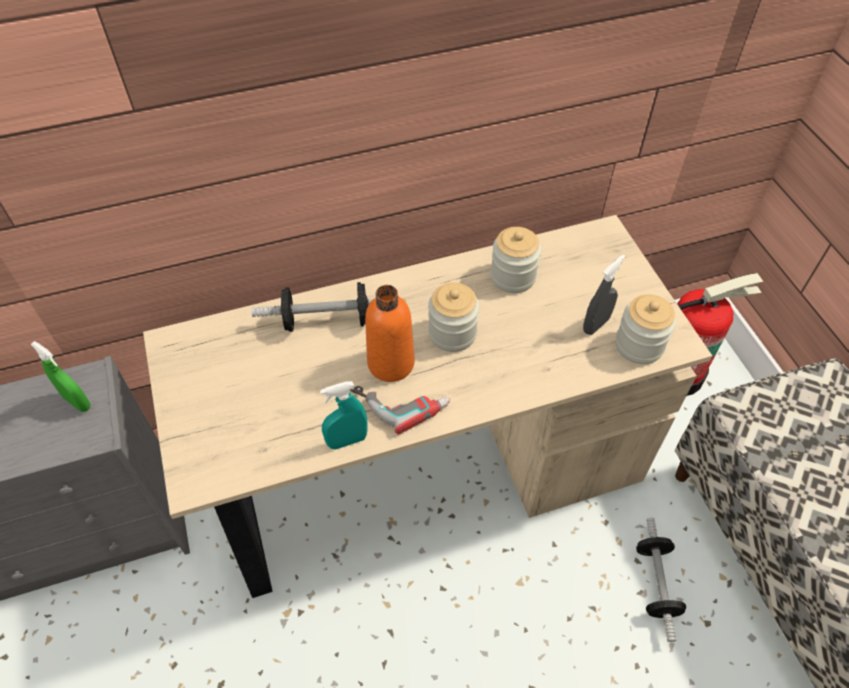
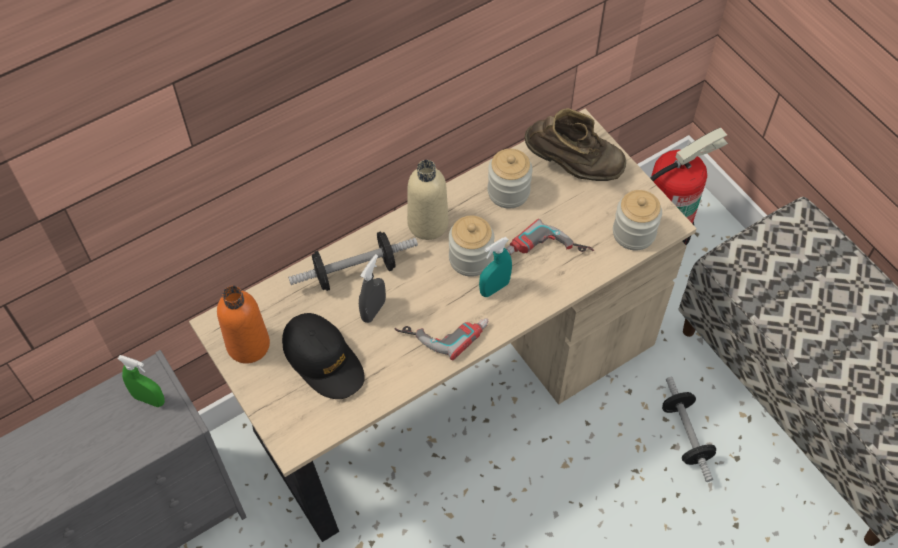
camera: 15 degrees left, 5 degrees up
(261, 402) = (324, 360): none -> black cap
(347, 441) = (411, 376): turquoise spray bottle -> turquoise spray bottle (494, 288)
(391, 363) = (425, 299): orange bottle -> orange bottle (248, 345)
(418, 290) = (428, 223): none -> beige bottle
(535, 346) = (546, 254): none -> power drill
(588, 267) = (573, 167): none -> brown boot
(596, 325) = (593, 222): grey spray bottle -> grey spray bottle (373, 310)

